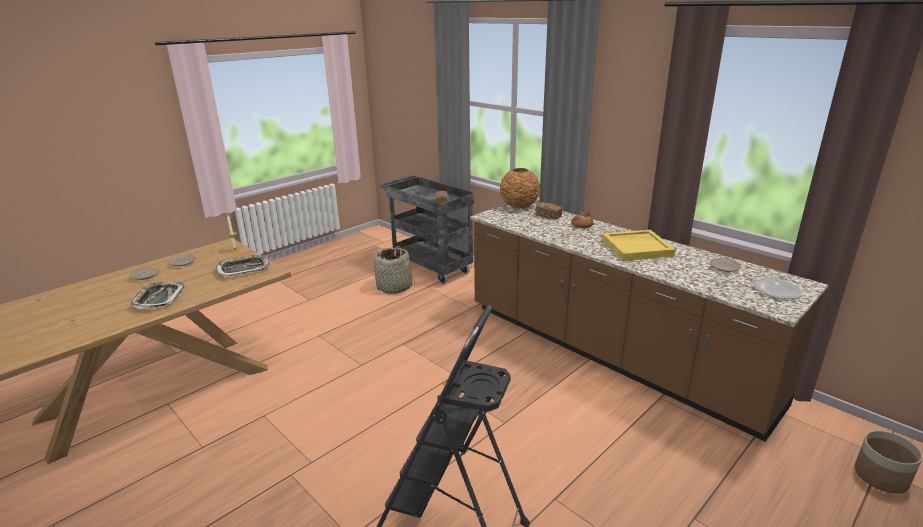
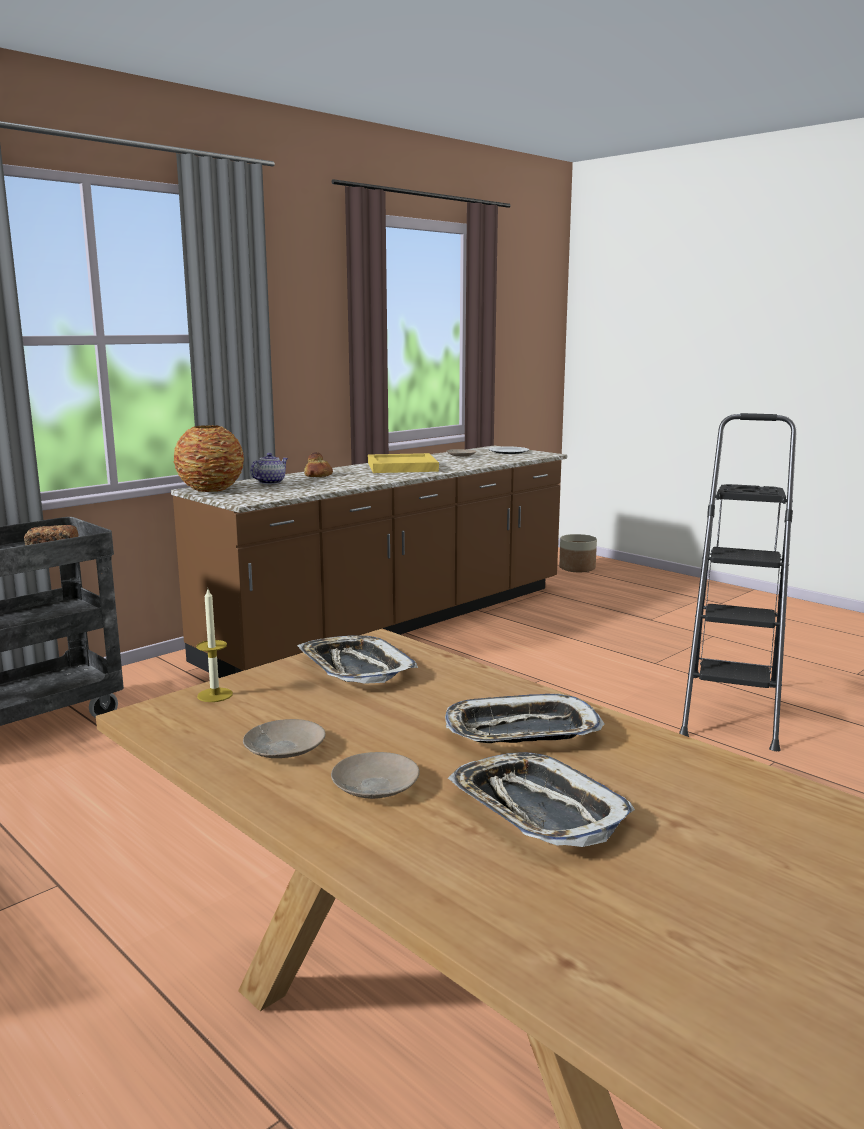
camera: 90 degrees left, 10 degrees down
(105, 299) = (537, 809): none -> tray
(394, 287) = (81, 767): basket -> none
(548, 216) = (270, 482): bread -> teapot

